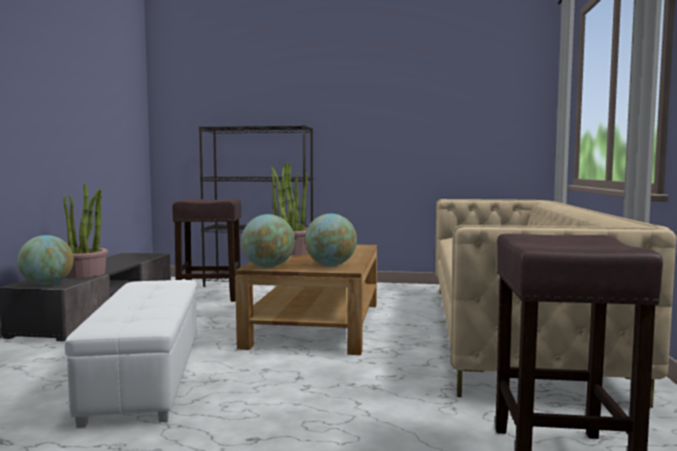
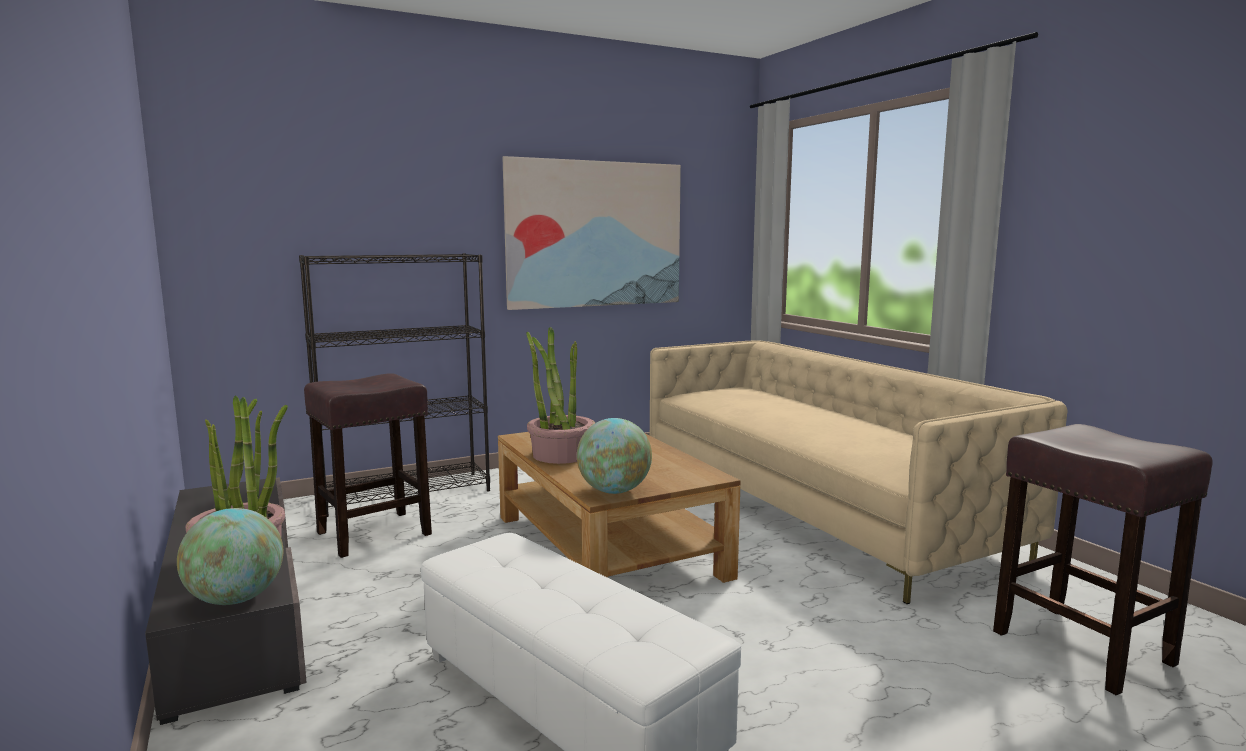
camera: 35 degrees left, 5 degrees up
(330, 265) = (674, 472): globe -> none
(413, 114) = (595, 234): none -> picture

